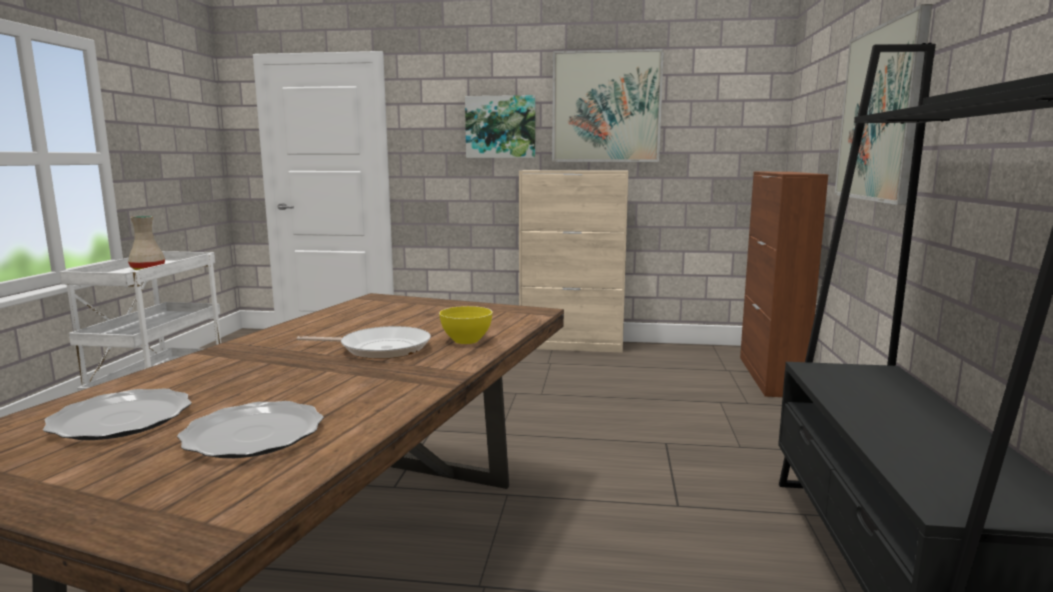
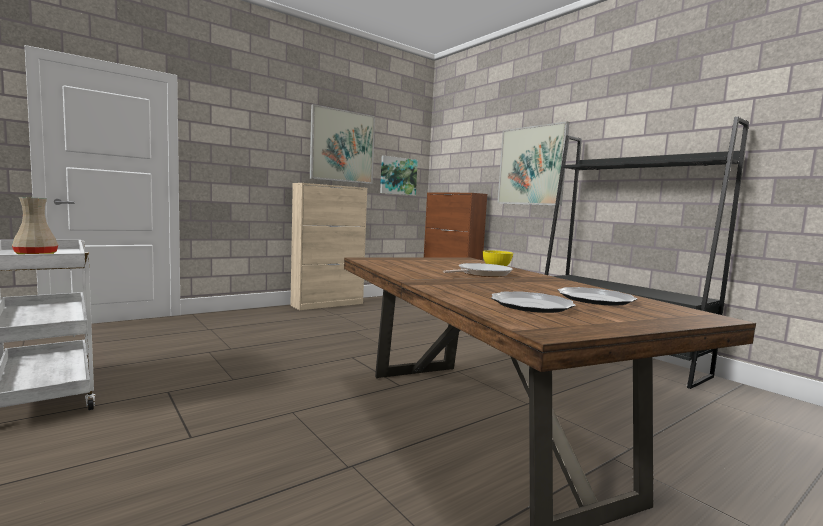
camera: 45 degrees left, 5 degrees down
(500, 127) = (274, 150): picture -> picture (398, 176)

